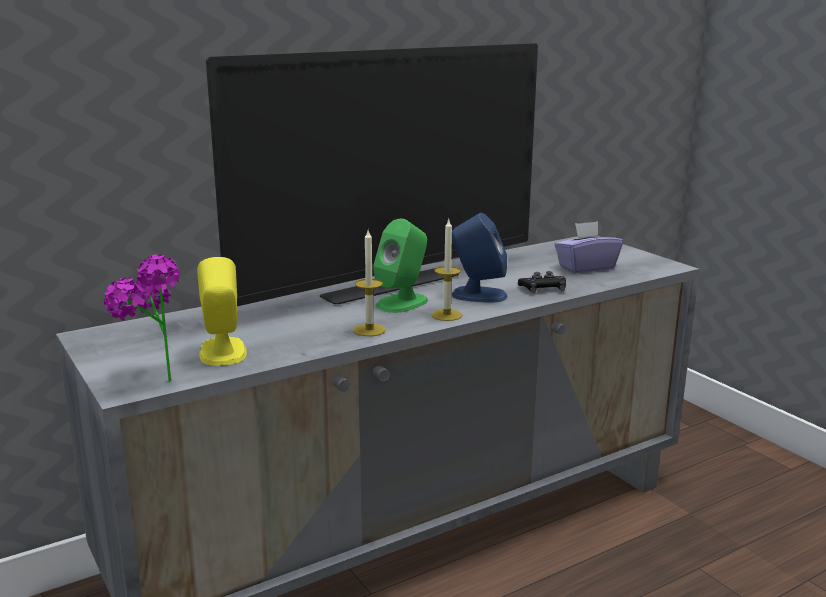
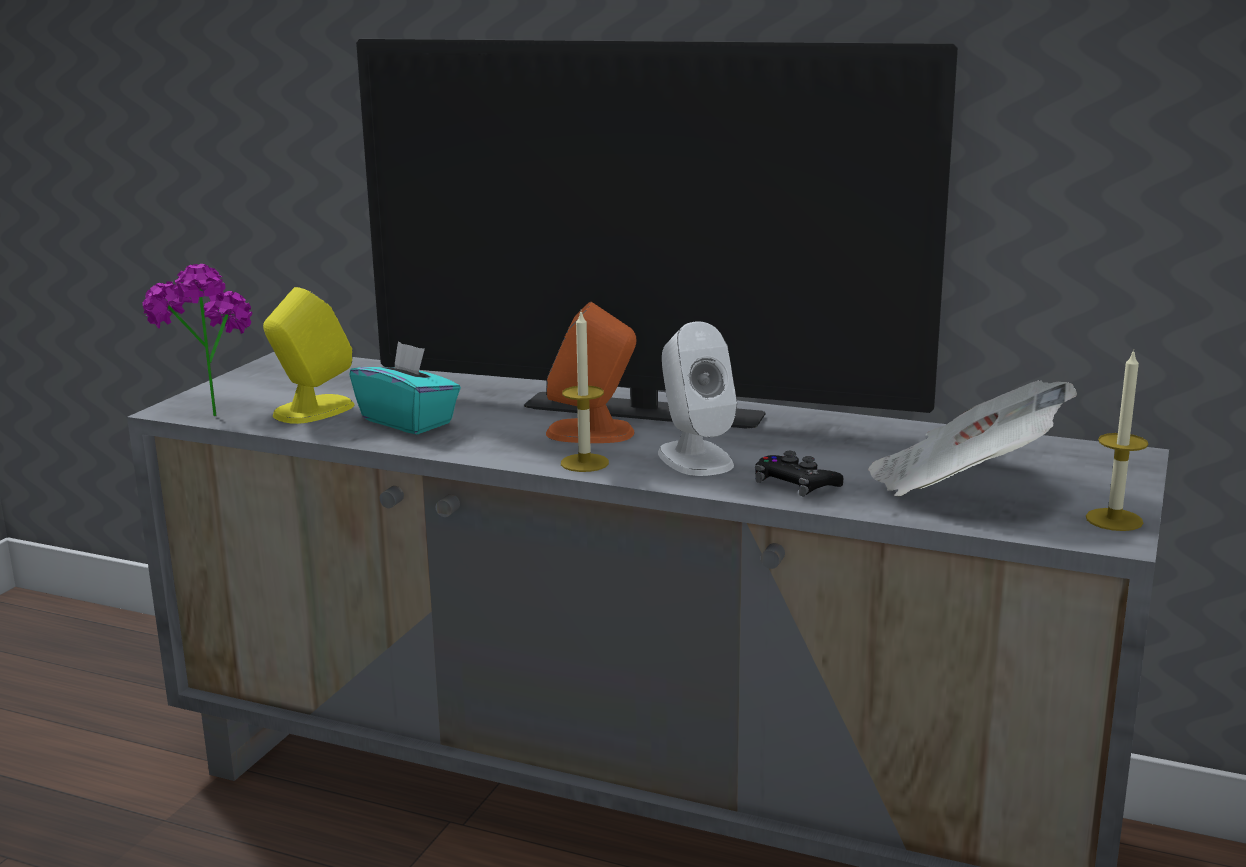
camera: 55 degrees right, 0 degrees up
(299, 334) = (408, 421): none -> turquoise tissue box
(369, 330) = (469, 444): candle -> candle (1114, 520)
(402, 303) = (591, 432): green speaker -> orange speaker
(478, 295) = (695, 458): blue speaker -> white speaker
(586, 267) = (961, 486): purple tissue box -> newspaper

